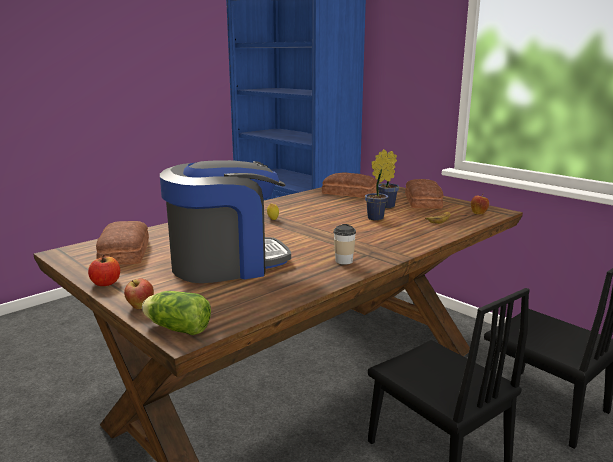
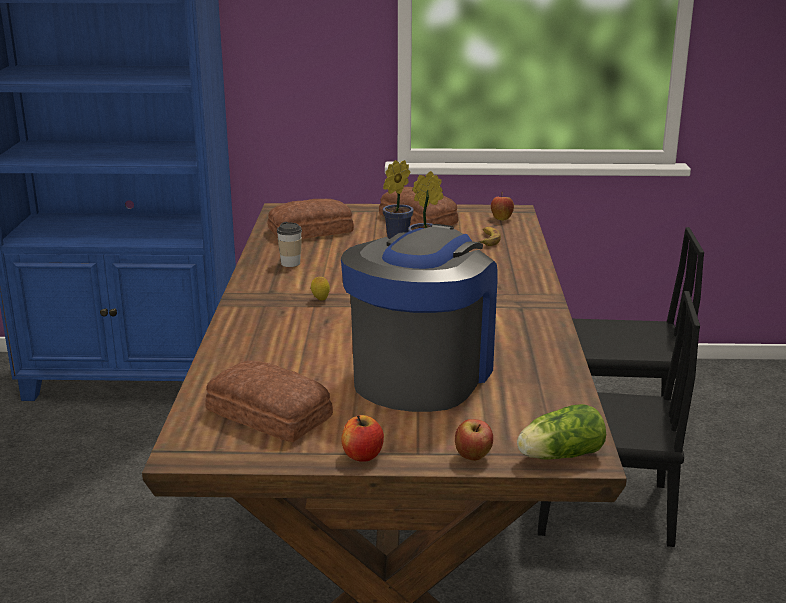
camera: 45 degrees left, 5 degrees up
(344, 261) = (519, 323): cup -> cup (290, 263)

